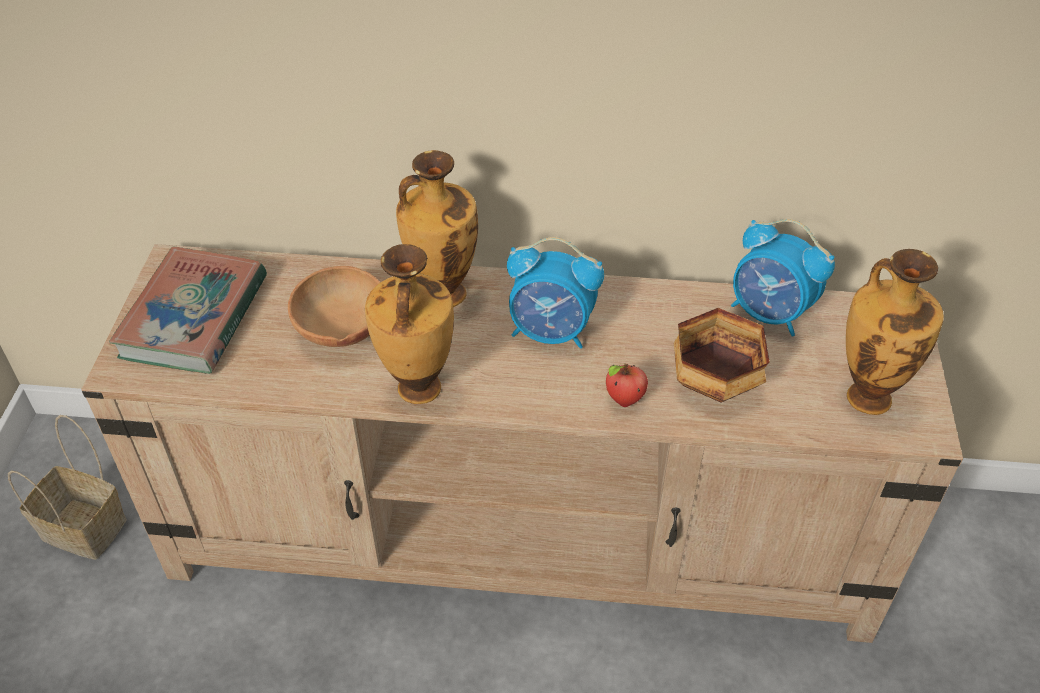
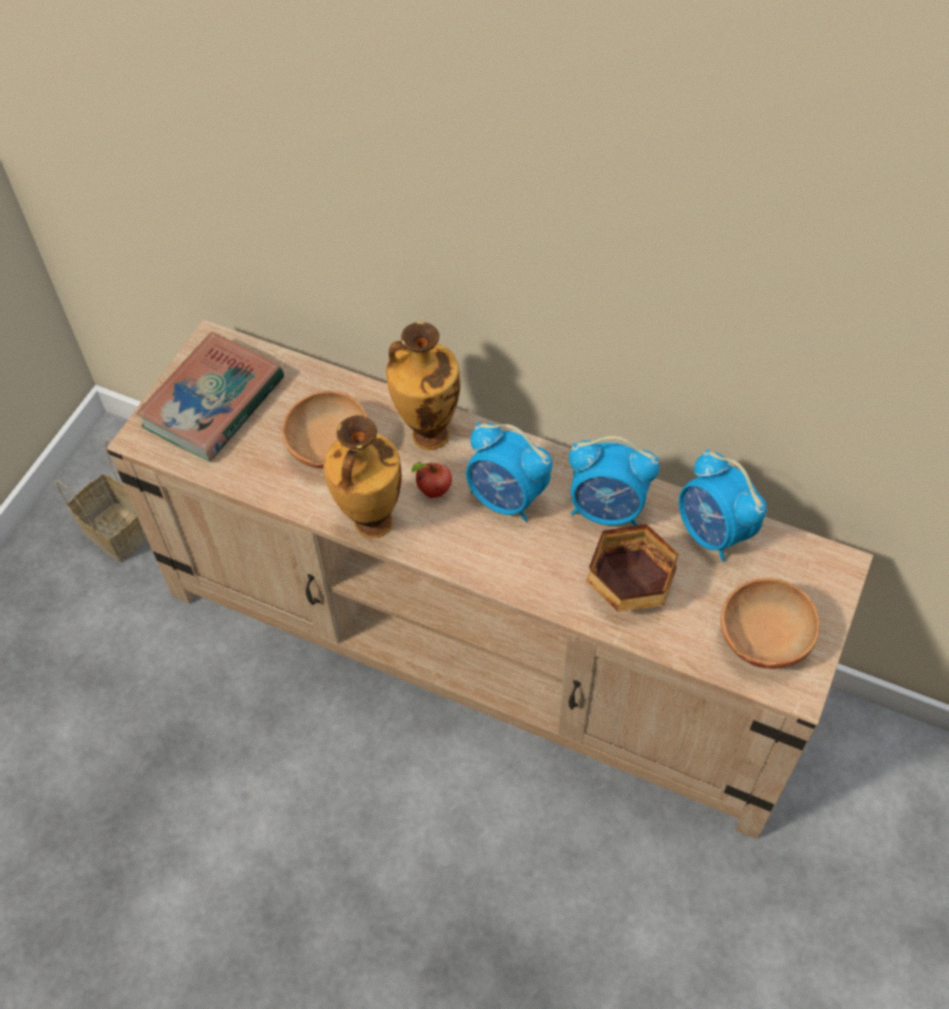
camera: 20 degrees right, 10 degrees up
(624, 401) = (541, 583): apple -> apple (433, 492)
(657, 318) = (607, 509): none -> alarm clock
(867, 395) = (761, 639): vase -> brown bowl

